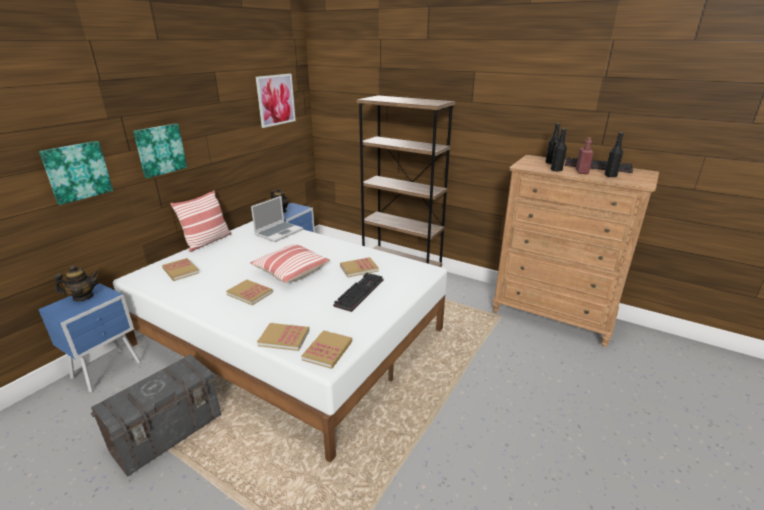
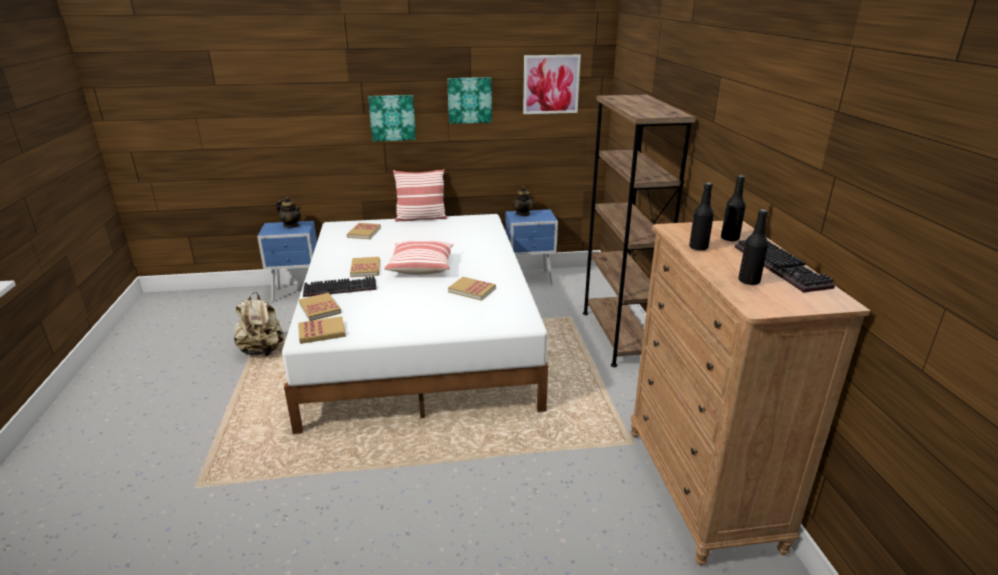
camera: 50 degrees right, 0 degrees up
(77, 171) = (314, 123): picture -> picture (469, 100)
(168, 433) = (262, 350): grey storage box -> beige backpack
(279, 232) = (482, 232): laptop -> none
(359, 292) = (429, 307): keyboard -> keyboard (341, 288)
(581, 172) = (726, 262): red bottle -> none

